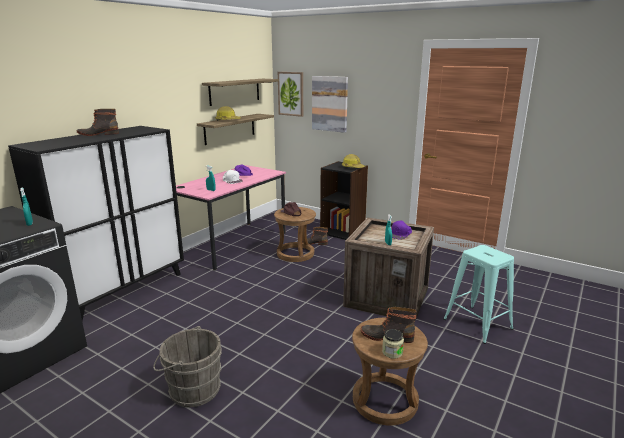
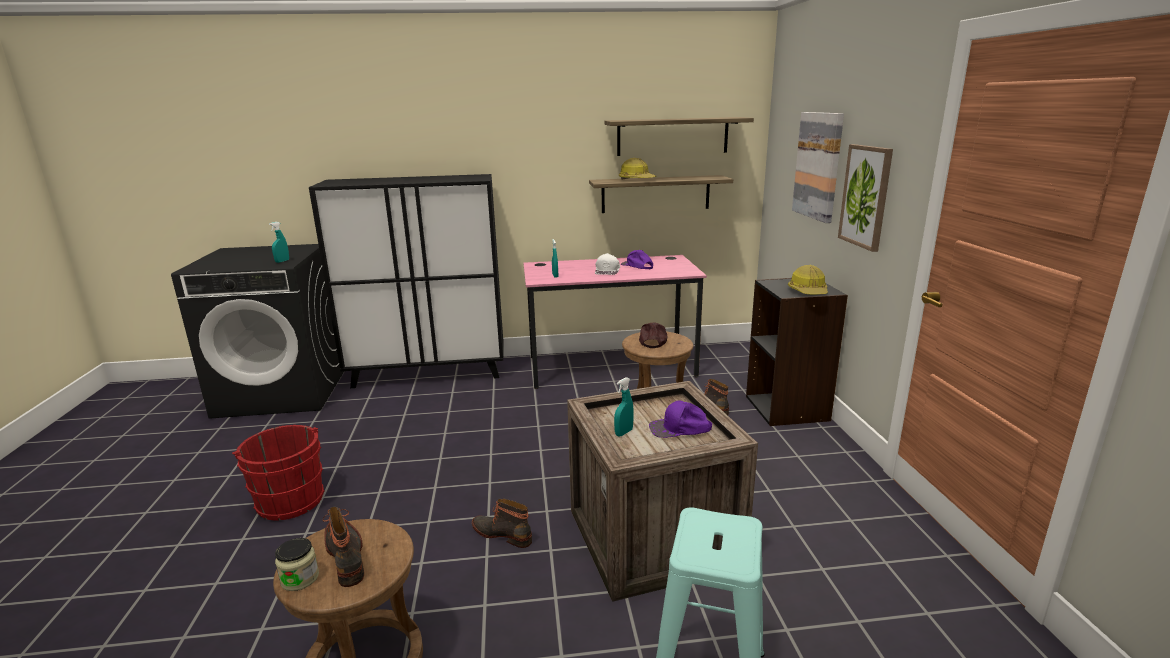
camera: 50 degrees right, 0 degrees up
(98, 134) = (417, 178): boot -> boot (503, 534)
(191, 389) = (289, 499): grey bucket -> red bucket
(291, 94) = (781, 145): picture -> picture (866, 196)

